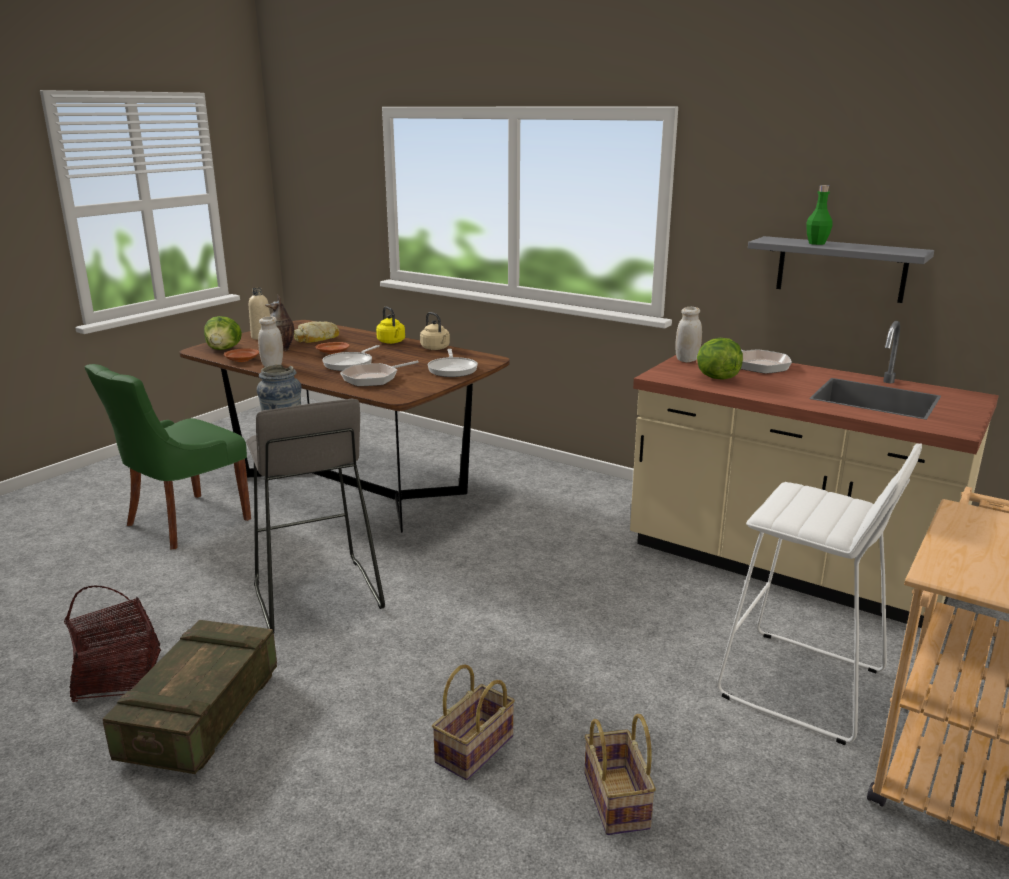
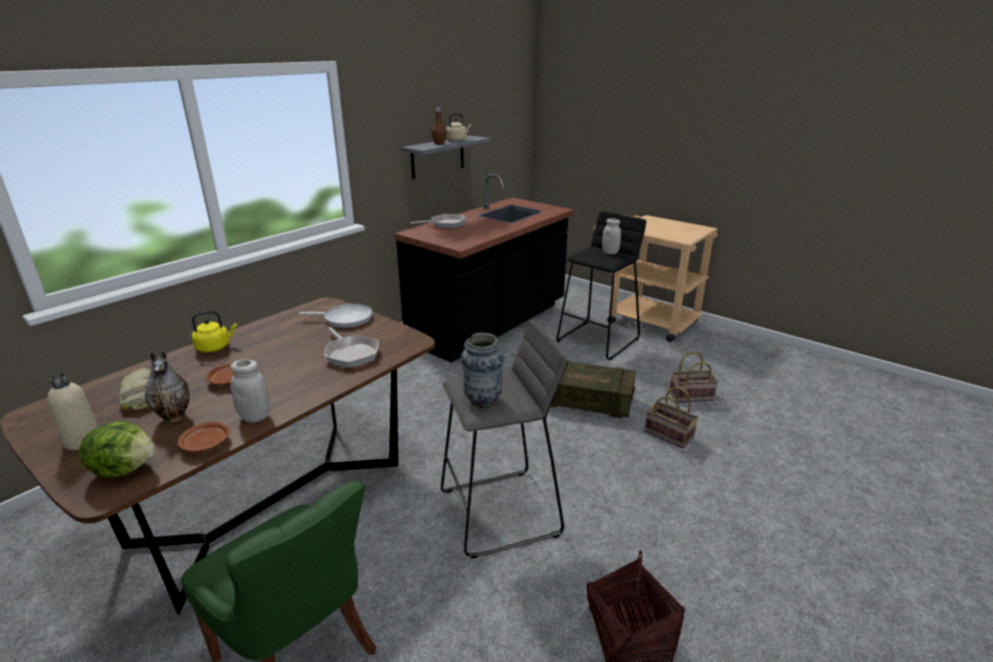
camera: 85 degrees left, 5 degrees up
(201, 716) = (668, 562): crate -> crate (586, 401)
(350, 364) = (288, 367): frying pan -> none
(436, 348) = (265, 325): beige kettle -> beige kettle (457, 140)
(687, 360) = (427, 236): white jar -> white jar (610, 252)
(716, 378) = (468, 234): lettuce -> none
(785, 566) = (490, 324): beige counter -> black counter
(801, 685) = (598, 340): white stool -> black stool
(816, 243) = (439, 143): green bottle -> brown bottle

